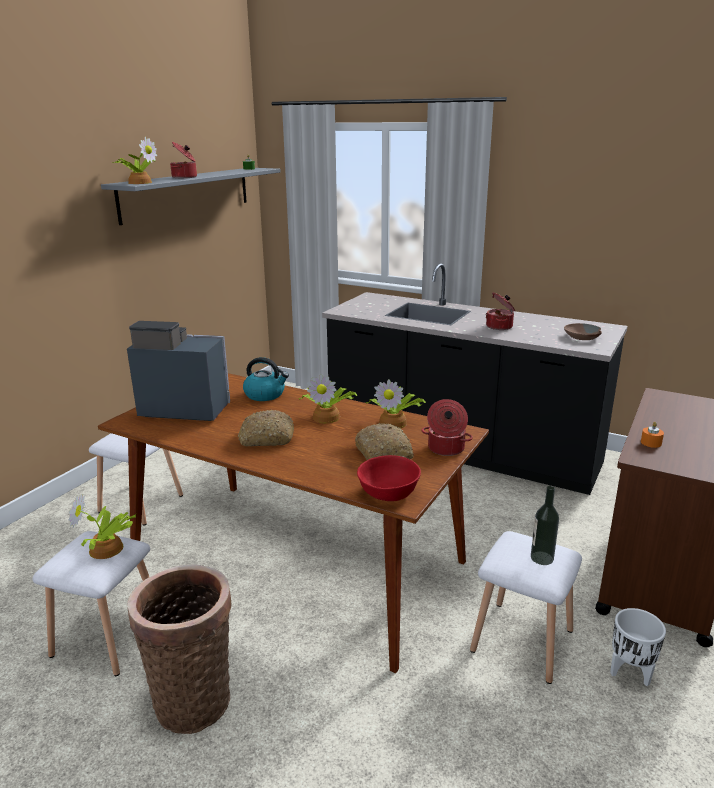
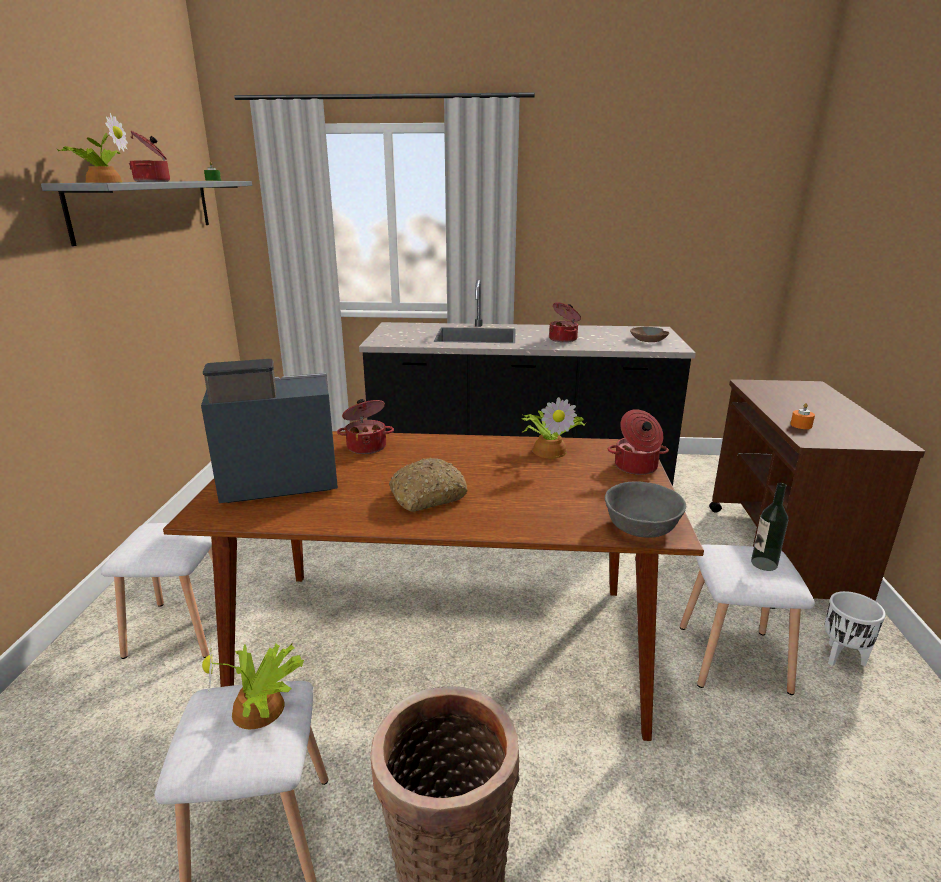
camera: 25 degrees left, 0 degrees up
(265, 394) = (366, 446): kettle -> cooking pot
(327, 416) = (470, 457): potted plant -> none
(384, 453) = (581, 485): bread -> none
(388, 493) = (641, 528): red bowl -> grey bowl

